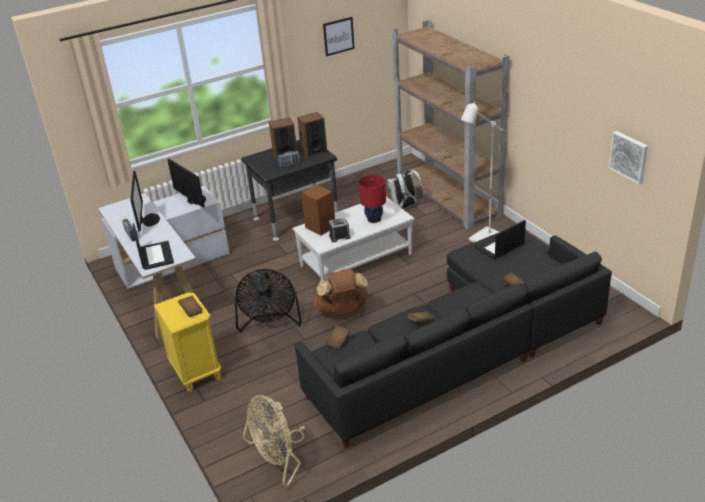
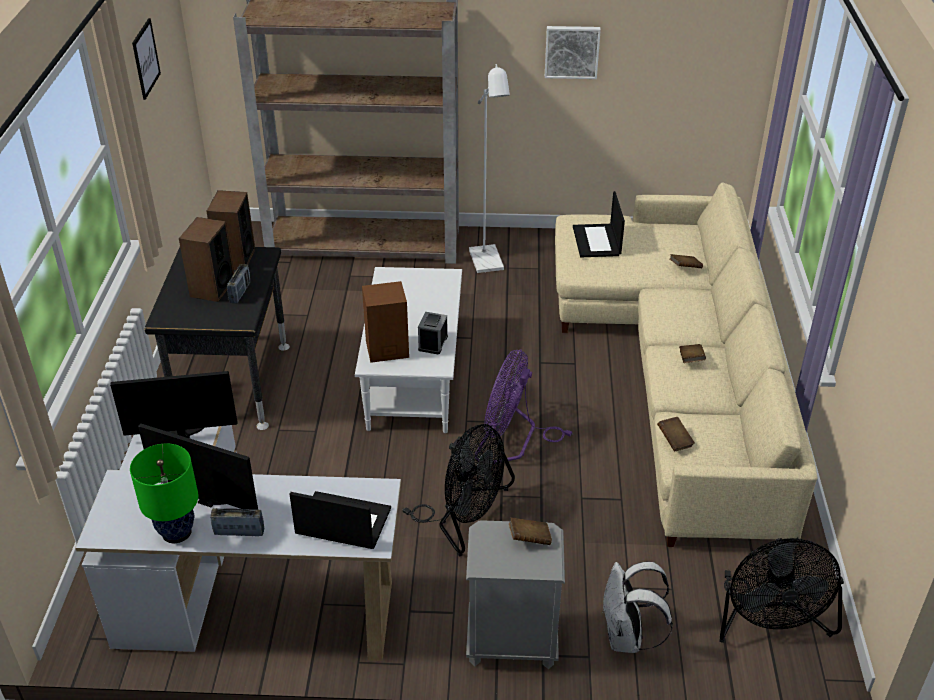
camera: 60 degrees left, 5 degrees up
(121, 223) = (176, 532): none -> green table lamp
(195, 372) = (511, 642): yellow nightstand -> grey nightstand
(279, 456) = (765, 619): beige fan -> black fan
(342, 312) = (515, 437): brown backpack -> purple fan
(374, 219) = (425, 299): red table lamp -> none
(405, 206) = (339, 282): white backpack -> white backpack (627, 638)
(466, 344) = (678, 369): black sofa -> beige sofa
(629, 156) = (693, 58): picture -> picture (572, 51)

